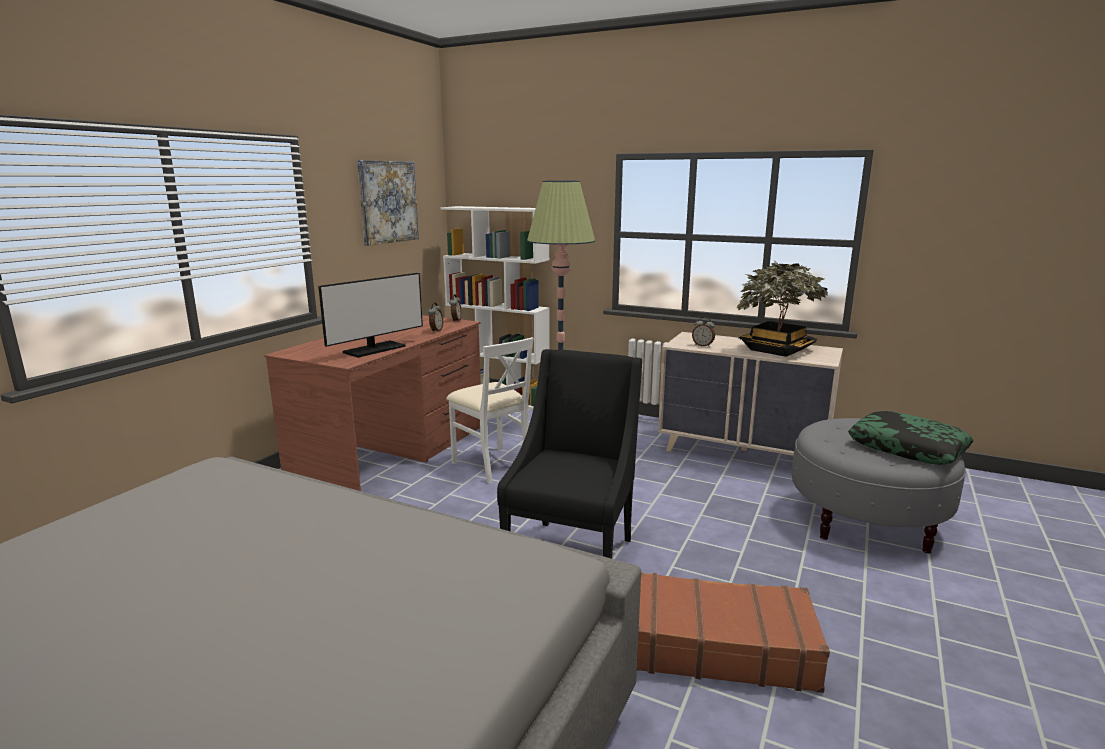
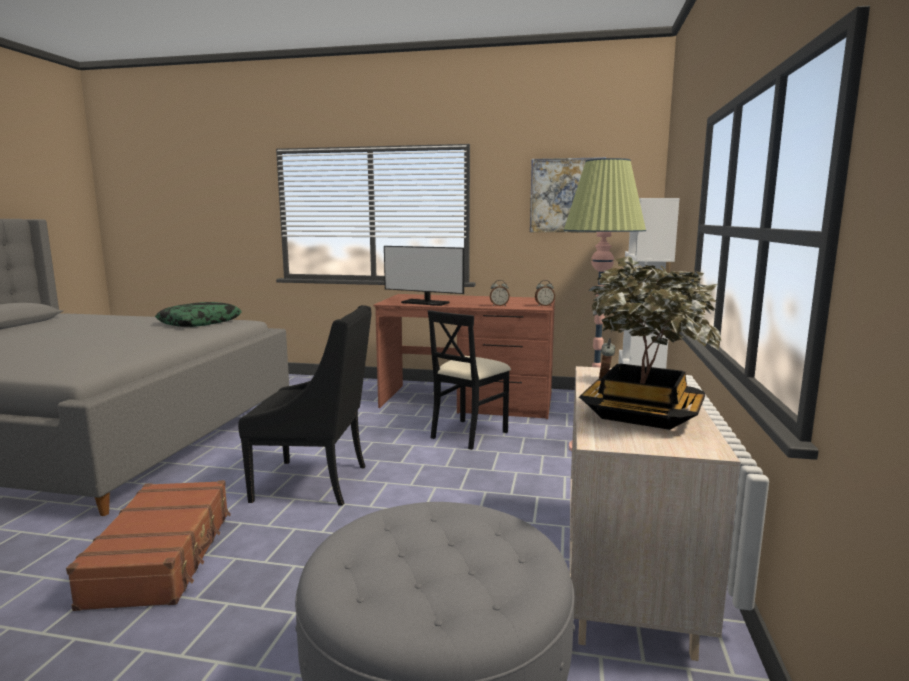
camera: 75 degrees right, 5 degrees down
(492, 464) = (468, 434): white chair -> black chair
(907, 448) = (415, 585): pillow -> pillow (200, 322)

